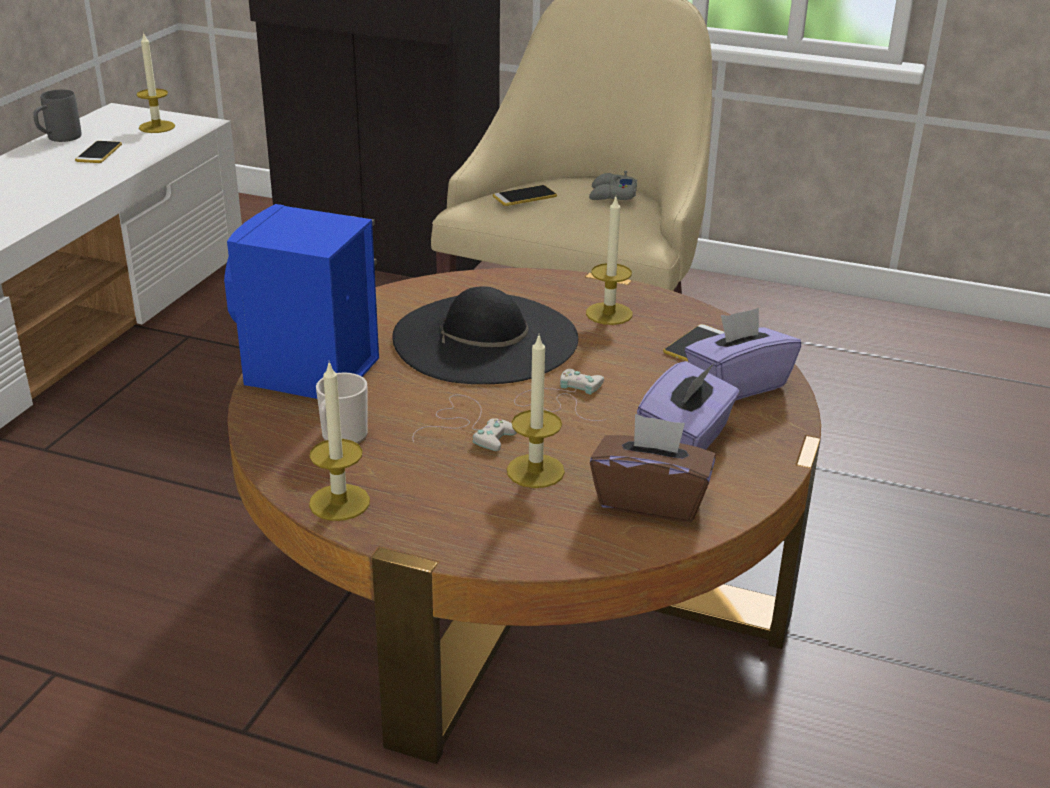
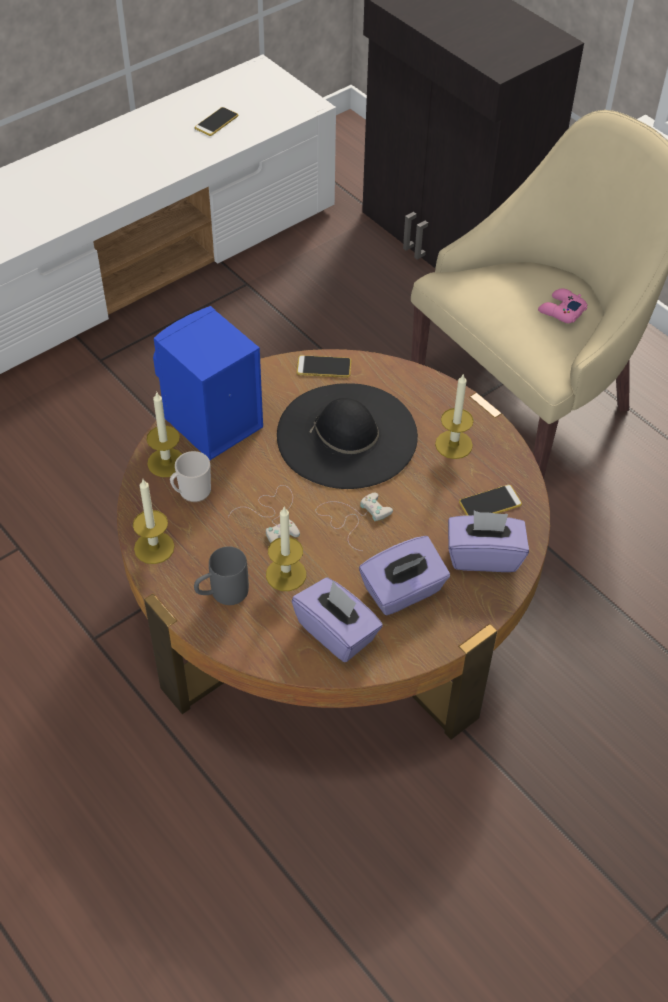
camera: 30 degrees right, 20 degrees up
(58, 139) = (199, 94): grey mug -> grey mug (221, 594)
(157, 127) = (276, 99): candle -> candle (166, 462)
(524, 196) = (490, 287): phone -> phone (324, 367)
(612, 195) = (561, 310): grey game controller -> pink game controller
(650, 500) = (337, 632): brown tissue box -> purple tissue box

